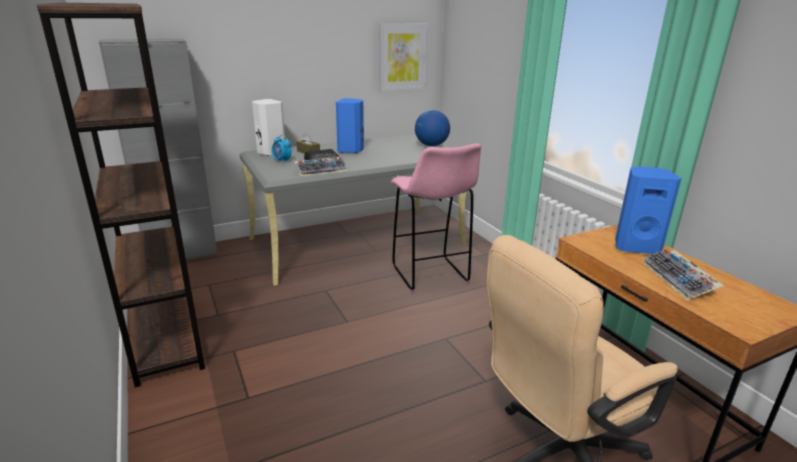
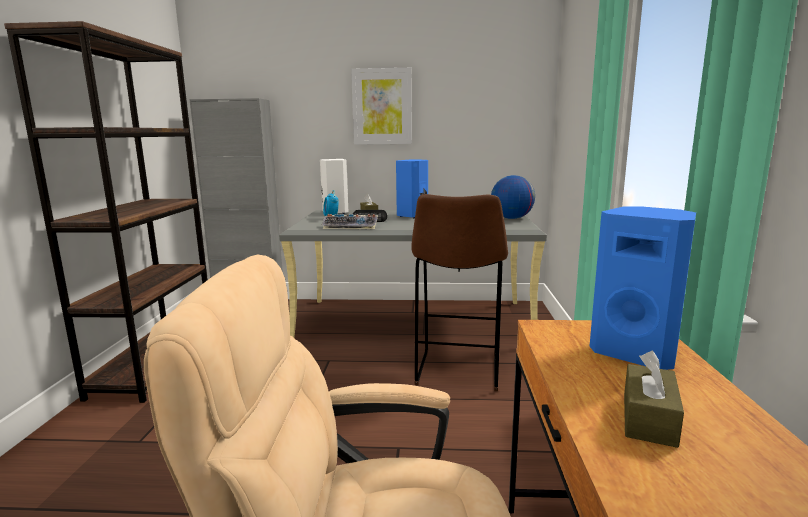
camera: 30 degrees right, 10 degrees down
(402, 57) = (499, 120): picture -> picture (382, 107)
(430, 275) = (457, 372): pink stool -> brown stool
(679, 280) = (648, 418): keyboard -> brown tissue box

